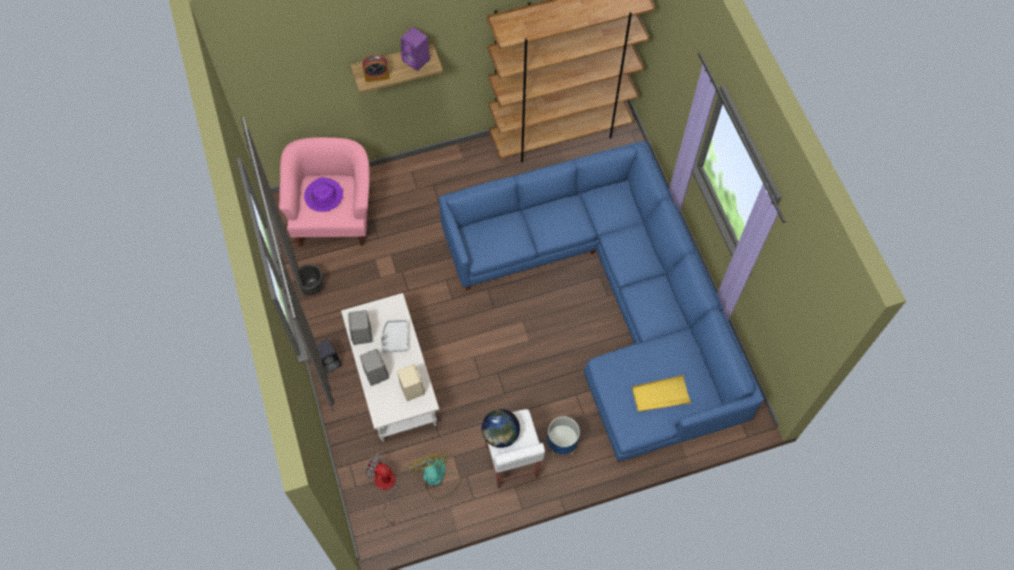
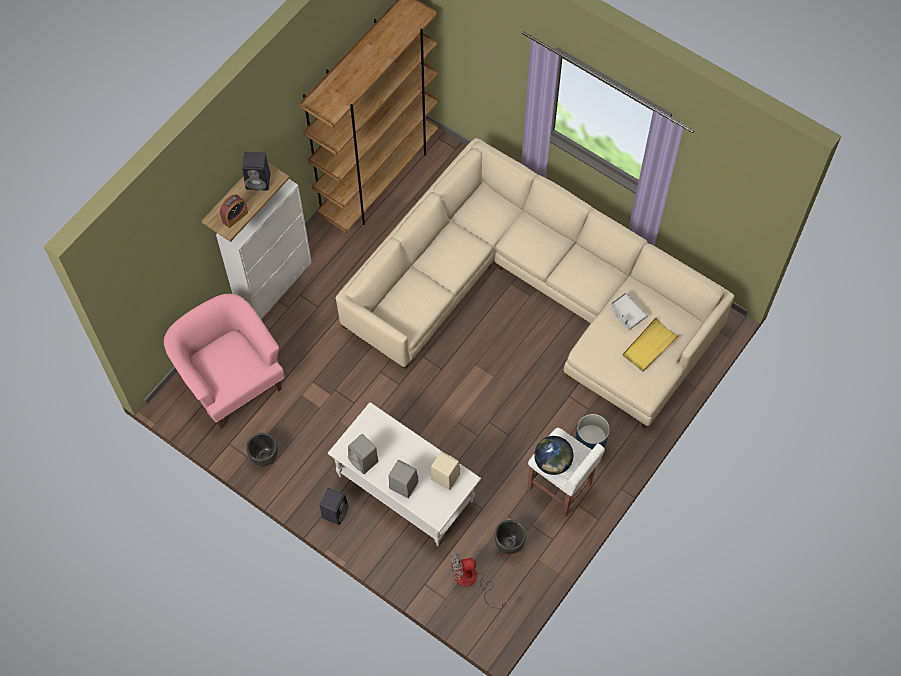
camera: 35 degrees left, 0 degrees up
(323, 196) = (225, 364): purple hat -> none
(395, 338) = (395, 445): grey tray -> grey tray (627, 313)
(417, 60) = (259, 181): purple speaker -> black speaker
(420, 166) = (275, 285): none -> white cabinet
(437, 478) = (509, 544): fan -> black planter
(611, 299) = (535, 296): blue sofa -> beige sofa

